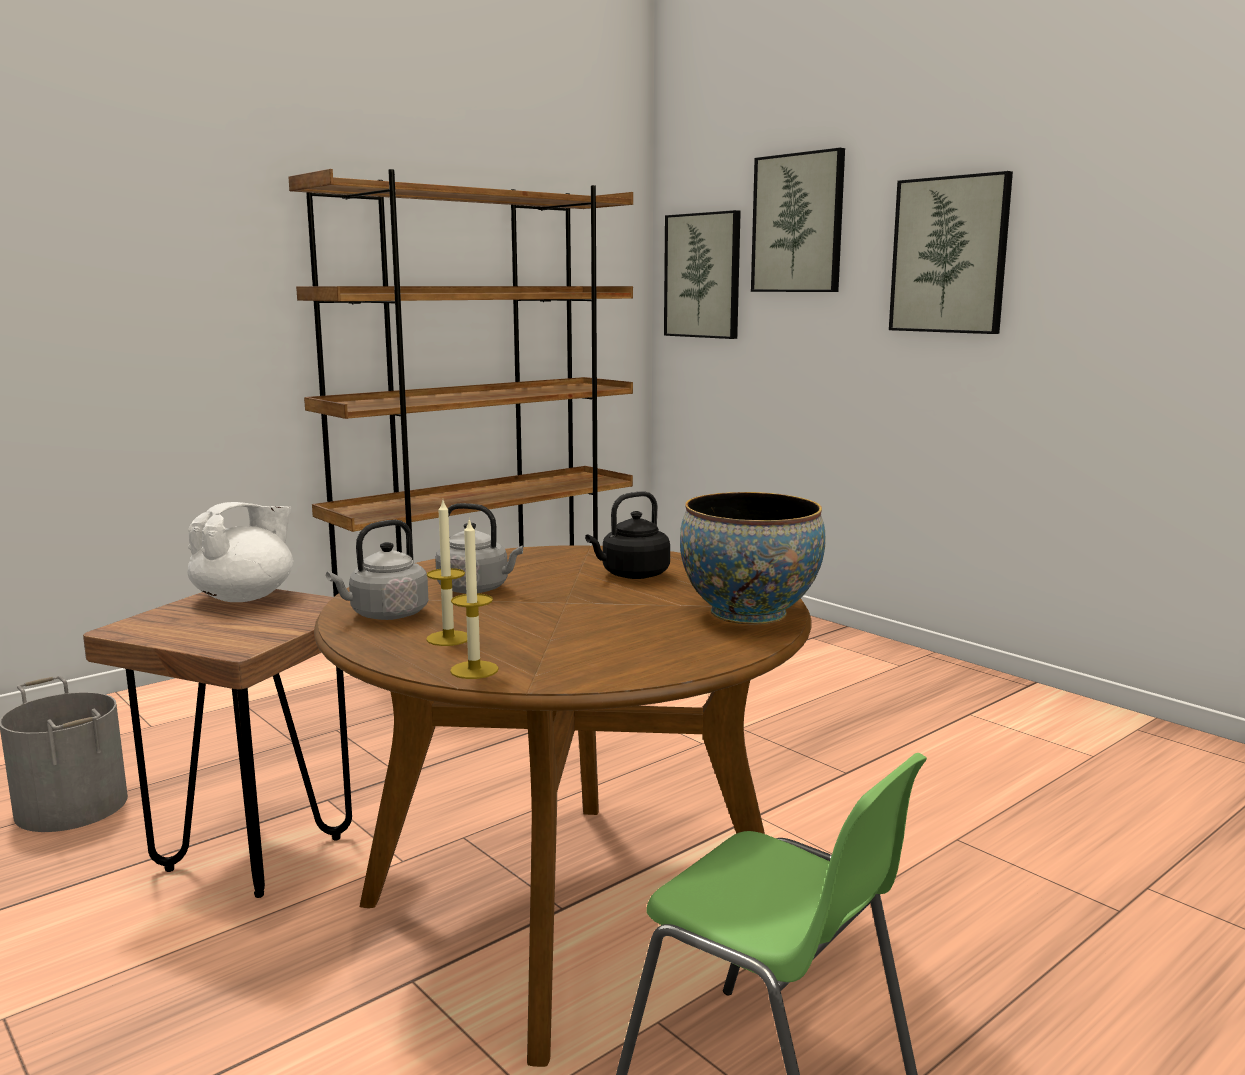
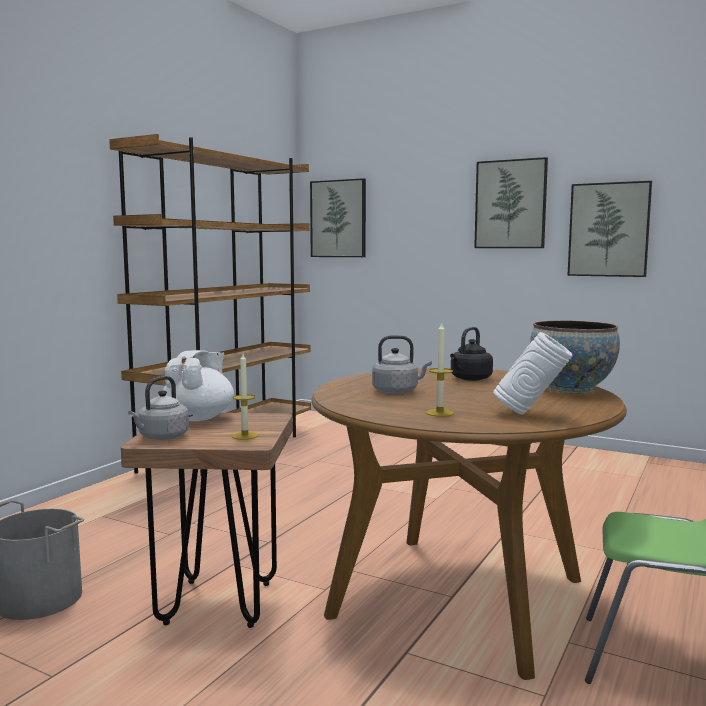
camera: 20 degrees left, 5 degrees down
(385, 615) = (374, 406): grey kettle -> grey kettle (161, 437)
(474, 670) = (491, 424): candle -> candle (245, 436)
(573, 658) = (530, 414): none -> white vase
(798, 223) = (408, 186): picture -> picture (609, 230)

